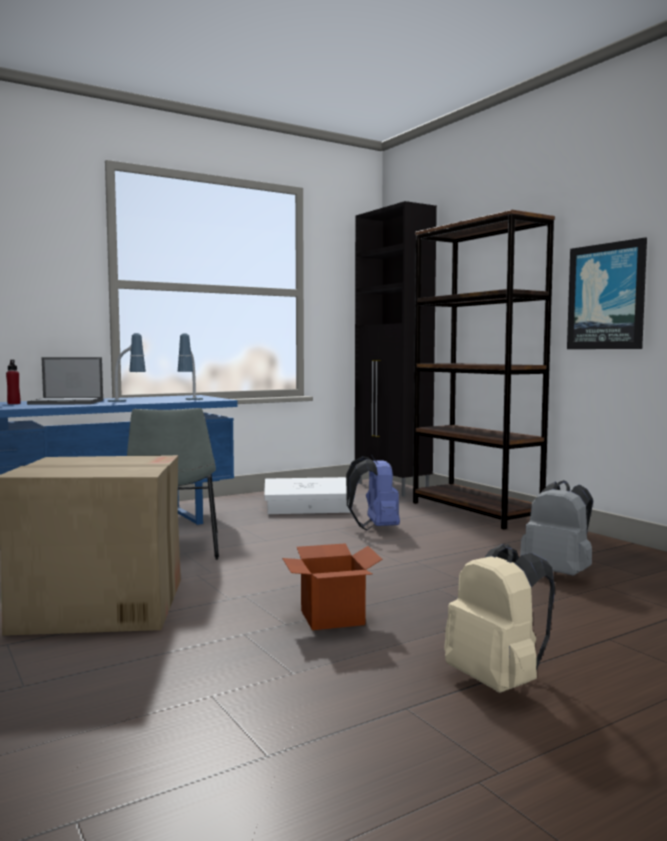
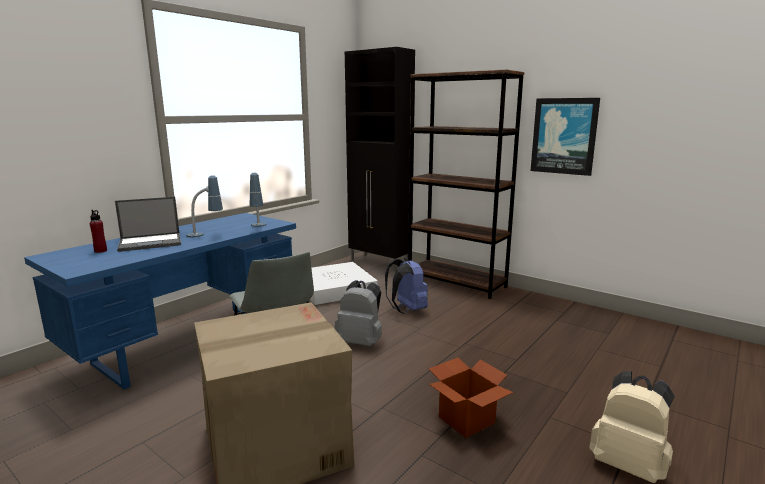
camera: 20 degrees left, 10 degrees up
(558, 574) = (562, 340): grey backpack -> grey backpack (361, 342)

